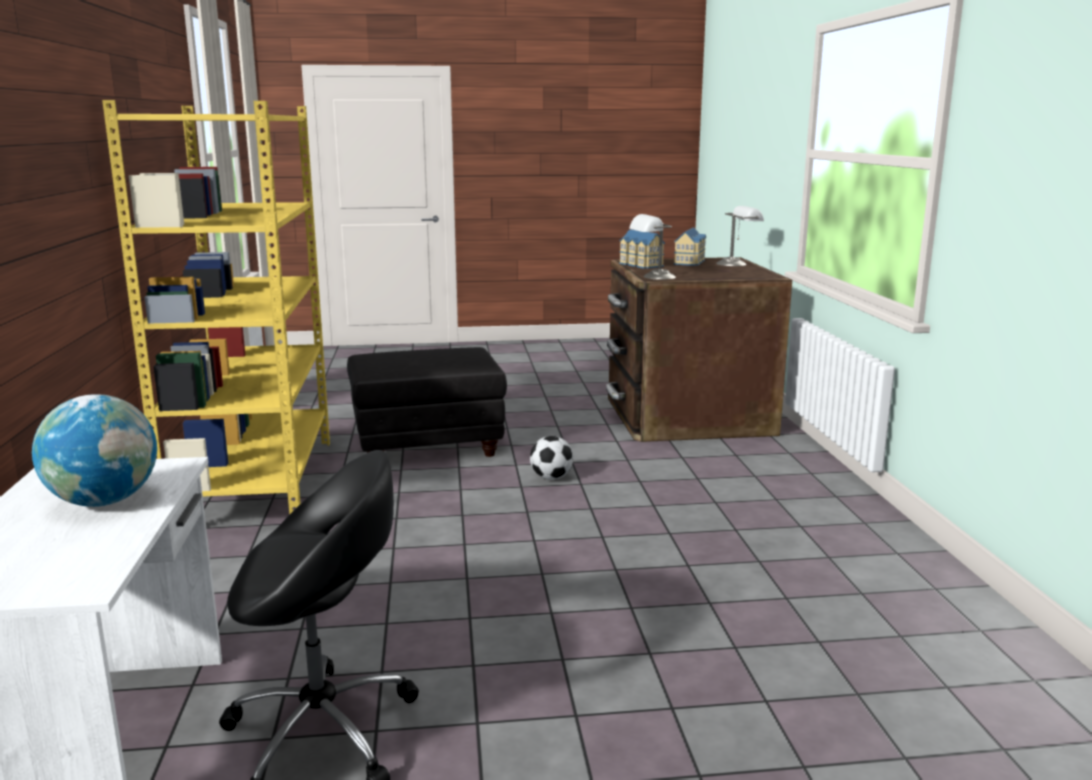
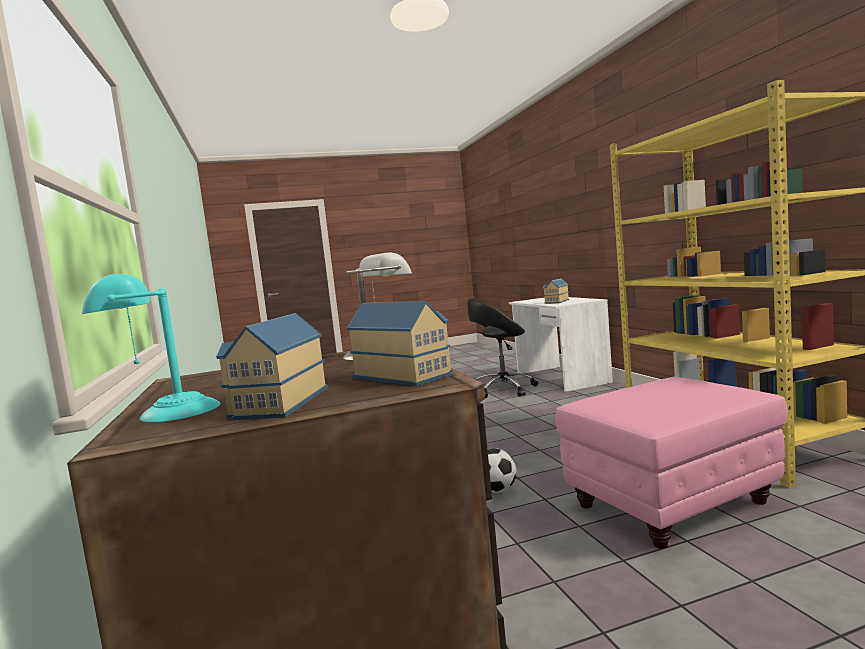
camera: 170 degrees right, 10 degrees down
(104, 501) = (556, 301): globe -> toy house
(427, 446) = (672, 504): black ottoman -> pink ottoman
(736, 263) = (162, 414): white table lamp -> turquoise table lamp

